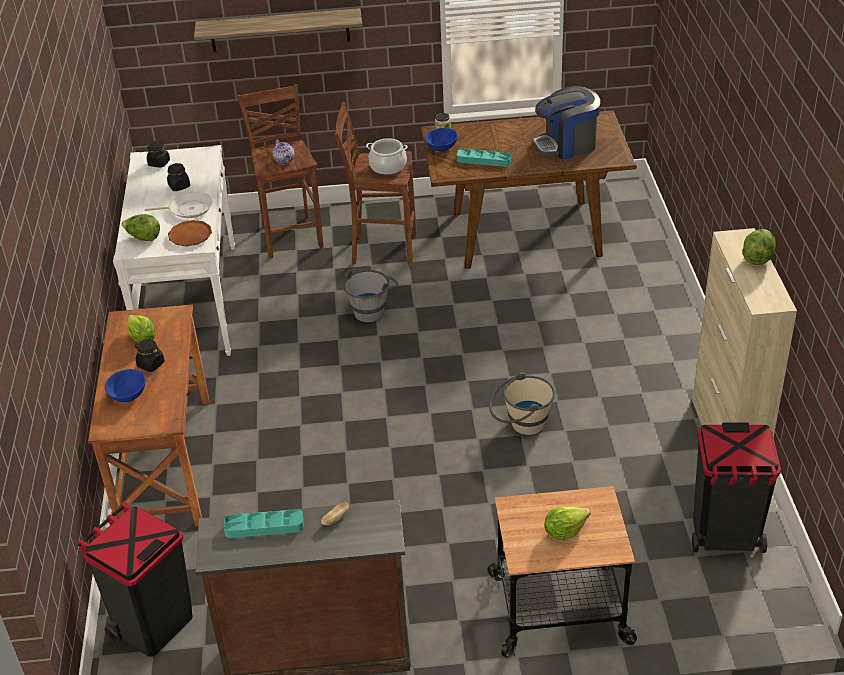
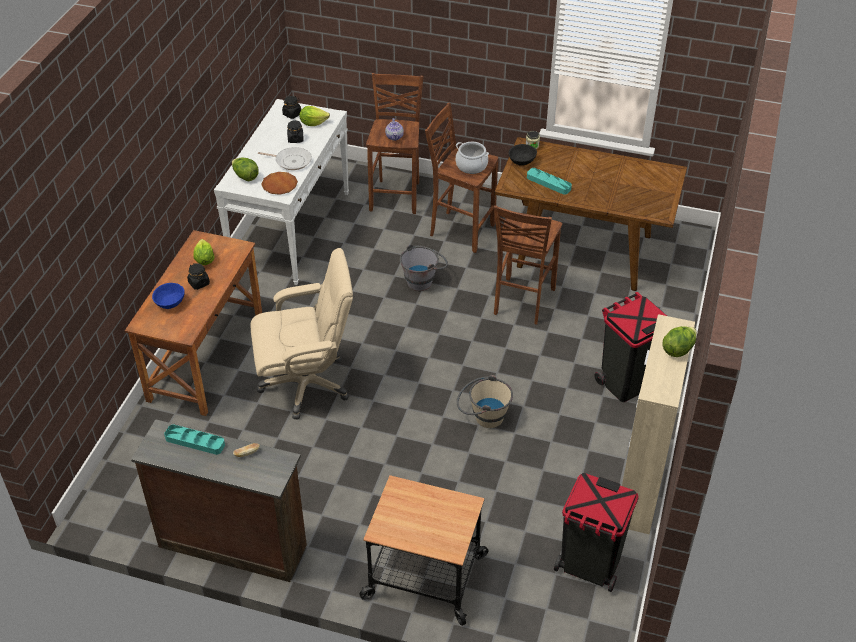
camera: 20 degrees right, 5 degrees up
(153, 625) = (134, 480): black trash can -> black trash can (626, 382)
(280, 30) = (417, 28): shelf -> none
(303, 453) = (306, 384): none -> beige office chair
(442, 147) = (522, 161): blue bowl -> black bowl
(492, 300) = (522, 302): none -> brown stool
(564, 531) = (424, 521): lettuce -> lettuce (313, 123)
(566, 145) = (626, 189): coffee machine -> none

